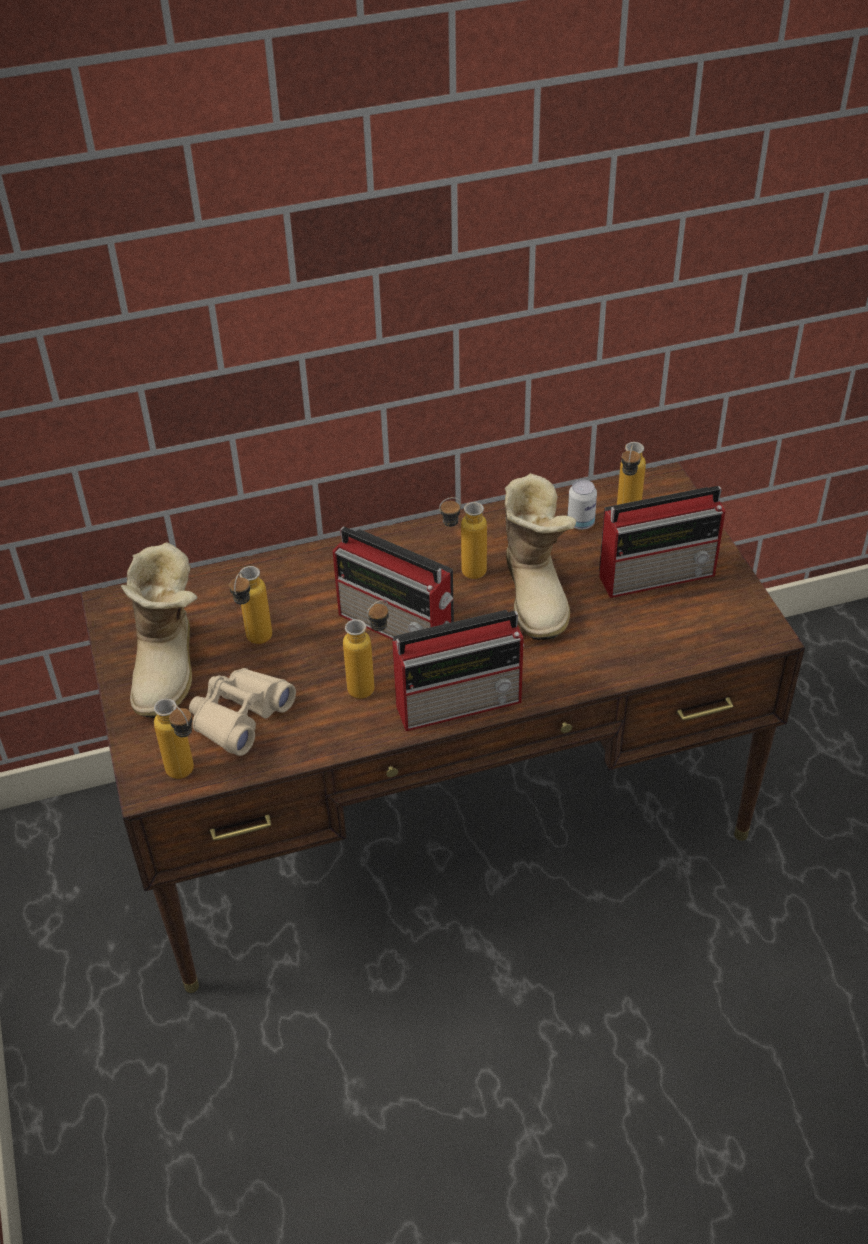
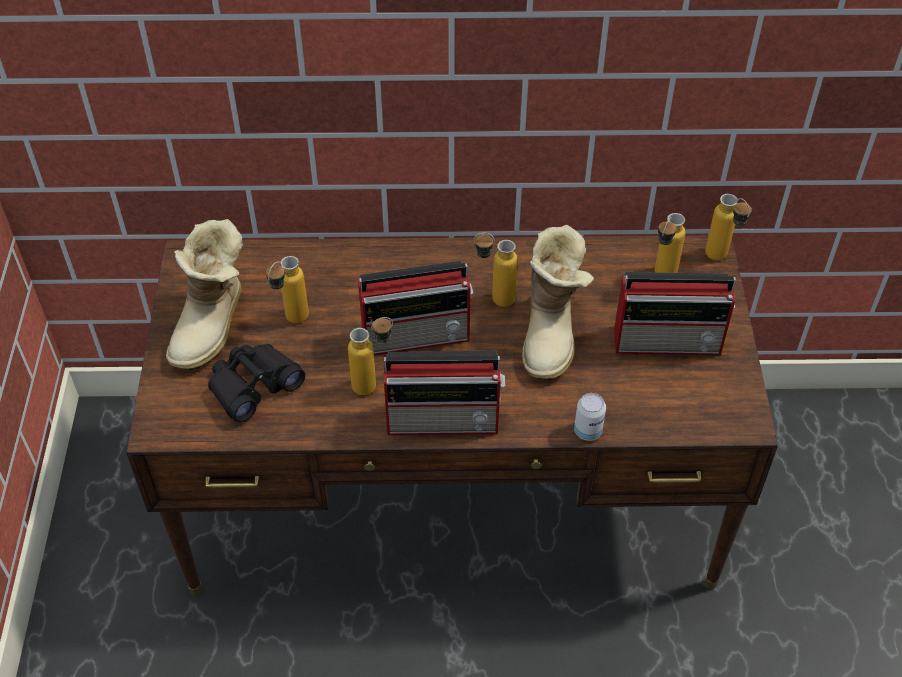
camera: 15 degrees right, 5 degrees up
(187, 776) = (191, 428): bottle -> bottle (721, 259)
(240, 717) = (253, 386): beige binoculars -> black binoculars
(398, 626) = (418, 335): radio -> radio turned 60 degrees counterclockwise
(580, 523) = (617, 274): can -> can (587, 431)

